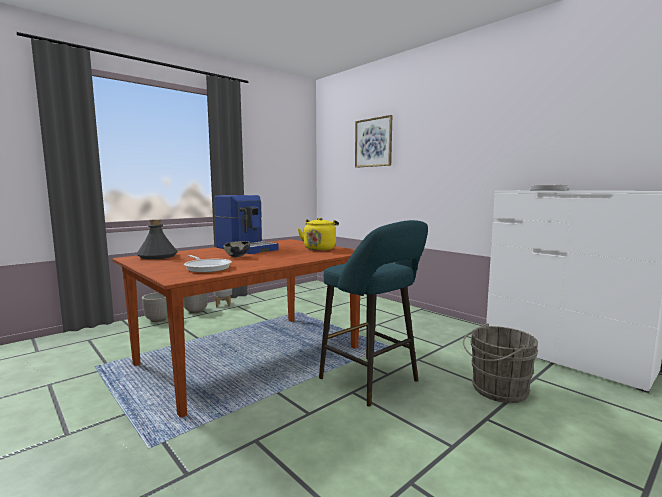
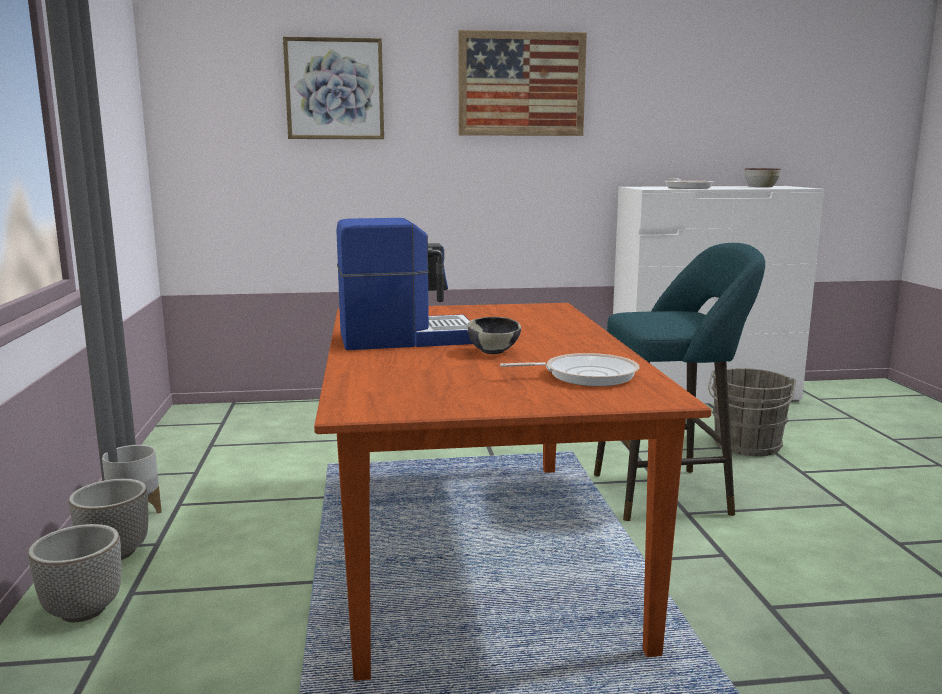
camera: 55 degrees left, 5 degrees up
(157, 256) = (382, 392): grey bottle -> none
(320, 248) = (495, 312): yellow kettle -> none
(458, 128) = (521, 84): none -> picture
(625, 190) = (761, 187): none -> bowl

